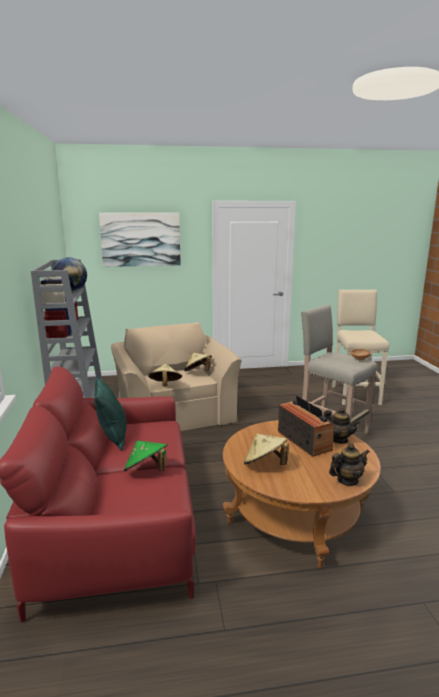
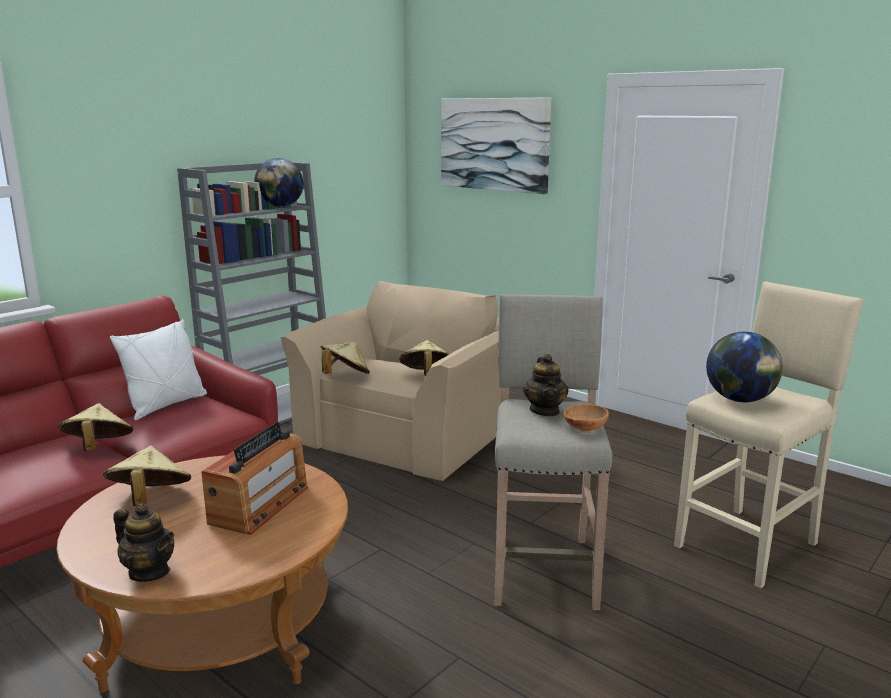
camera: 50 degrees right, 0 degrees up
(113, 437) = (166, 405): green pillow -> white pillow
(146, 471) = (98, 448): green hat -> beige hat
(339, 439) = (296, 530): teapot -> teapot (545, 411)
(359, 336) = (740, 400): none -> globe

